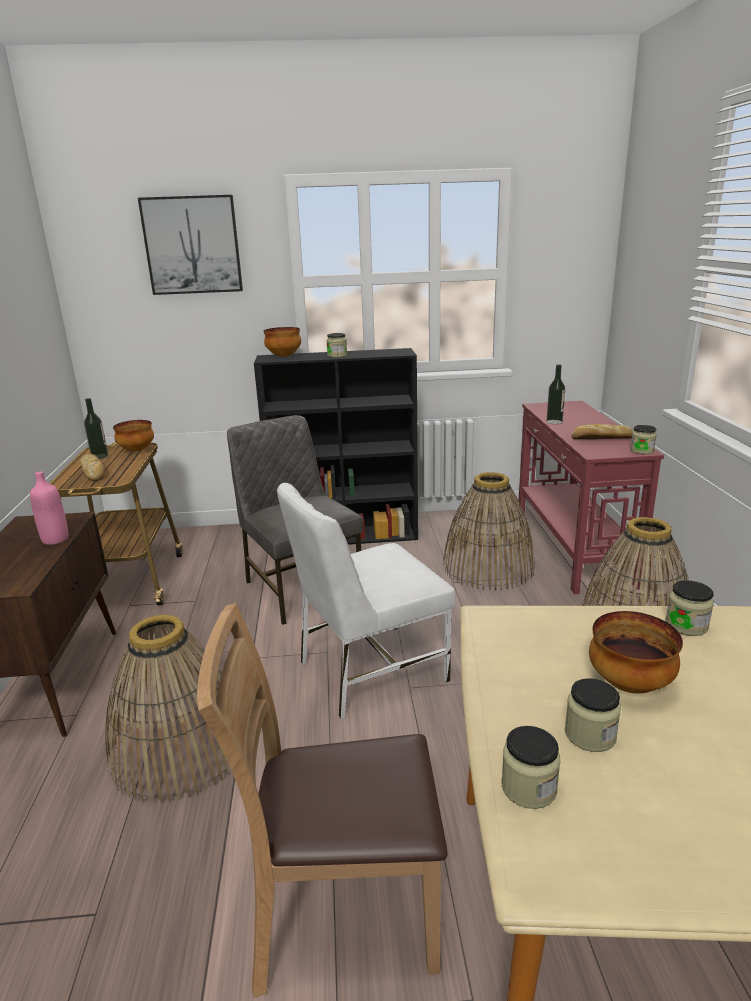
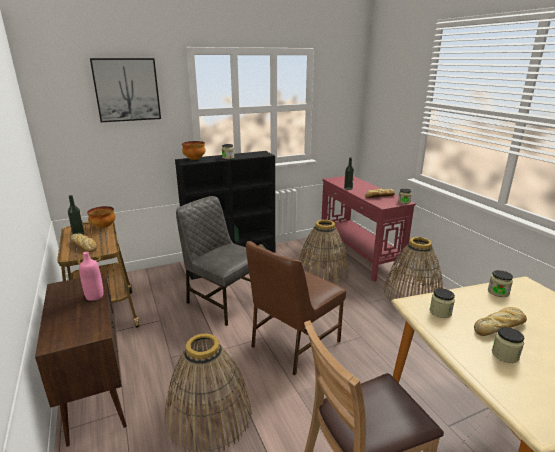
camera: 20 degrees left, 0 degrees up
(369, 670) = (293, 344): white chair -> brown chair
(528, 787) = (502, 387): jar -> jar (440, 312)
(630, 684) = (500, 326): bowl -> bread

